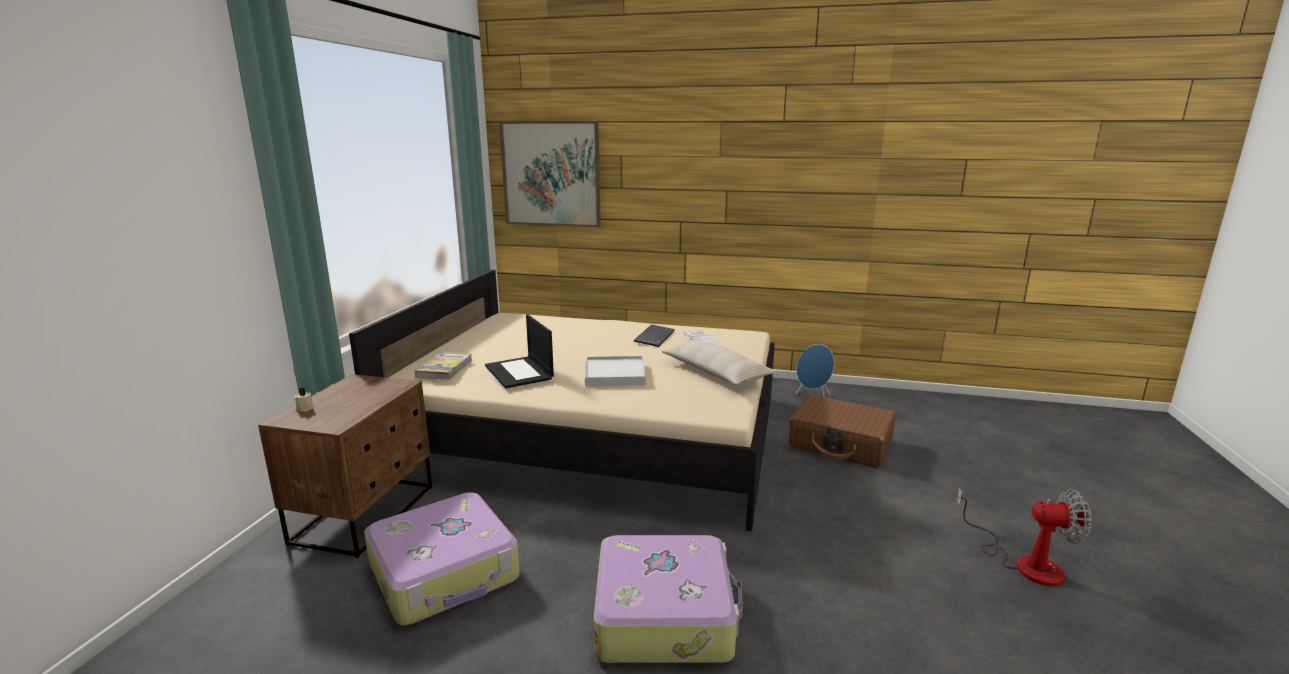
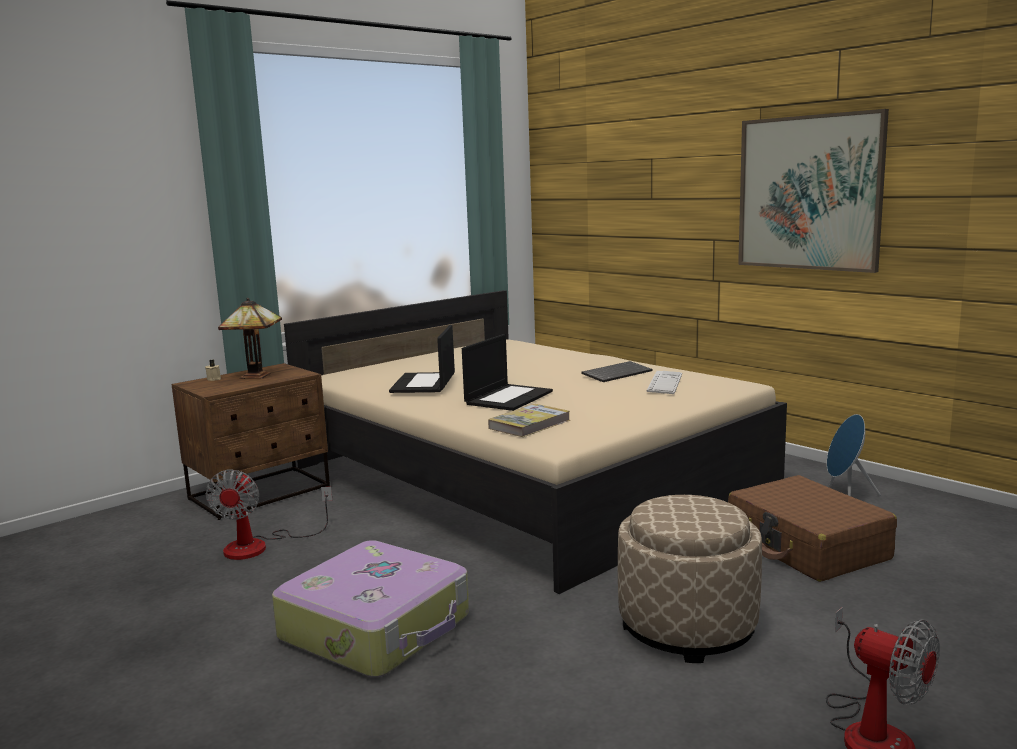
camera: 35 degrees right, 5 degrees down
(353, 395) = (258, 375): none -> table lamp
(444, 368) = (370, 372): book -> book (529, 424)
(445, 572) = (260, 546): suitcase -> fan
(551, 174) = (583, 184): picture -> picture (809, 193)
(614, 374) = (508, 397): white tray -> laptop
(715, 373) = (616, 412): beige pillow -> none
(857, 528) = (687, 627): none -> beige ottoman

